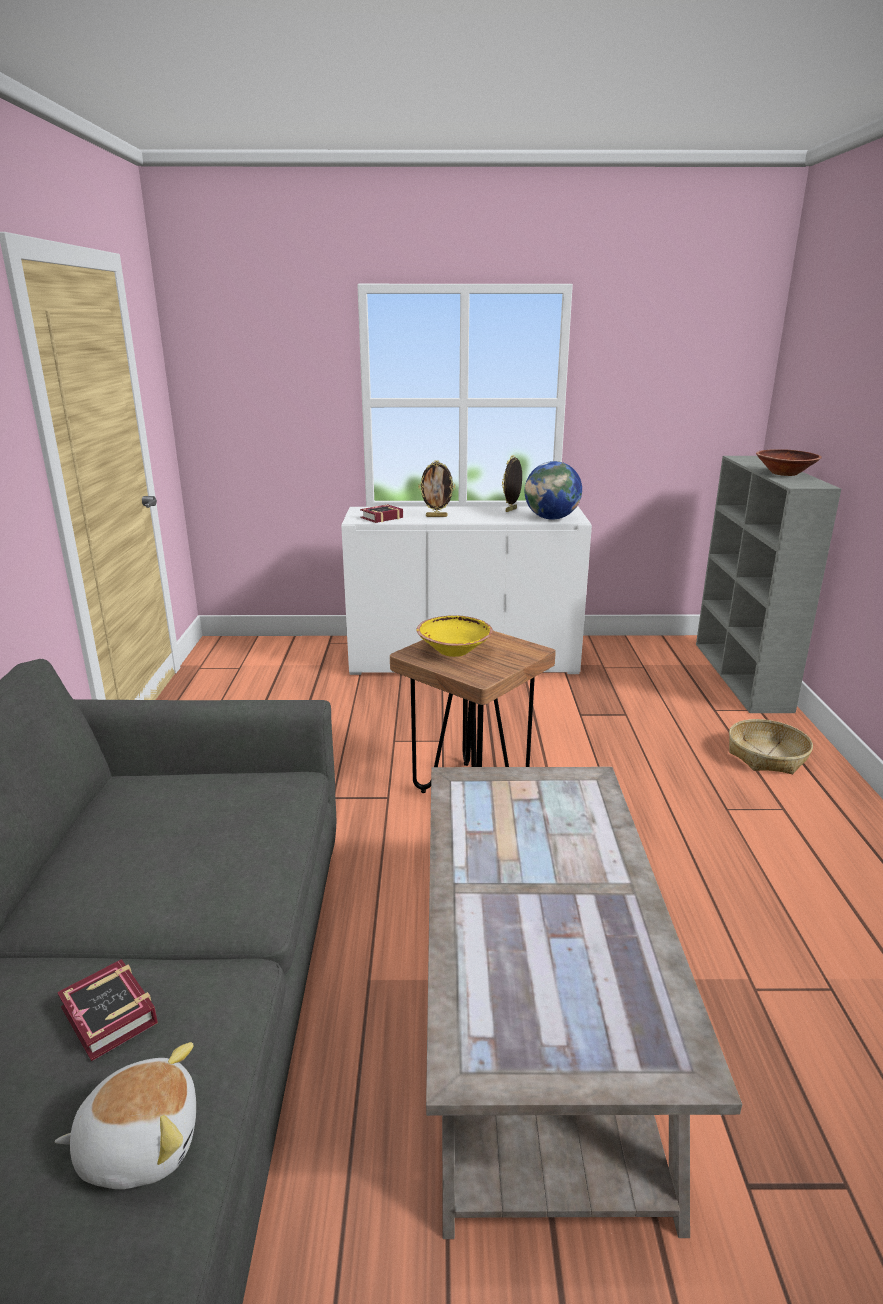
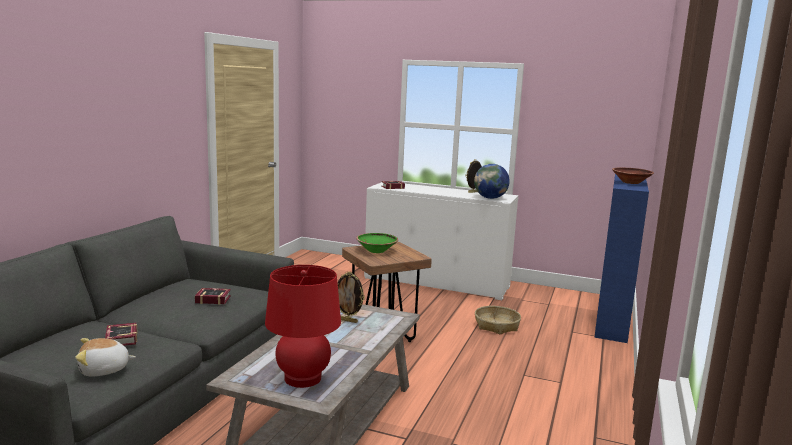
camera: 20 degrees right, 10 degrees down
(140, 1142) = (104, 370): plush toy -> plush toy turned 150 degrees clockwise
(216, 828) = (212, 299): none -> book
(436, 516) = (424, 190): picture frame -> picture frame (348, 321)
(454, 650) = (376, 250): yellow bowl -> green bowl
(595, 1008) = (303, 378): none -> red table lamp
(742, 676) = (612, 319): grey bookcase -> blue bookcase
(767, 756) = (580, 358): basket -> basket (497, 326)

